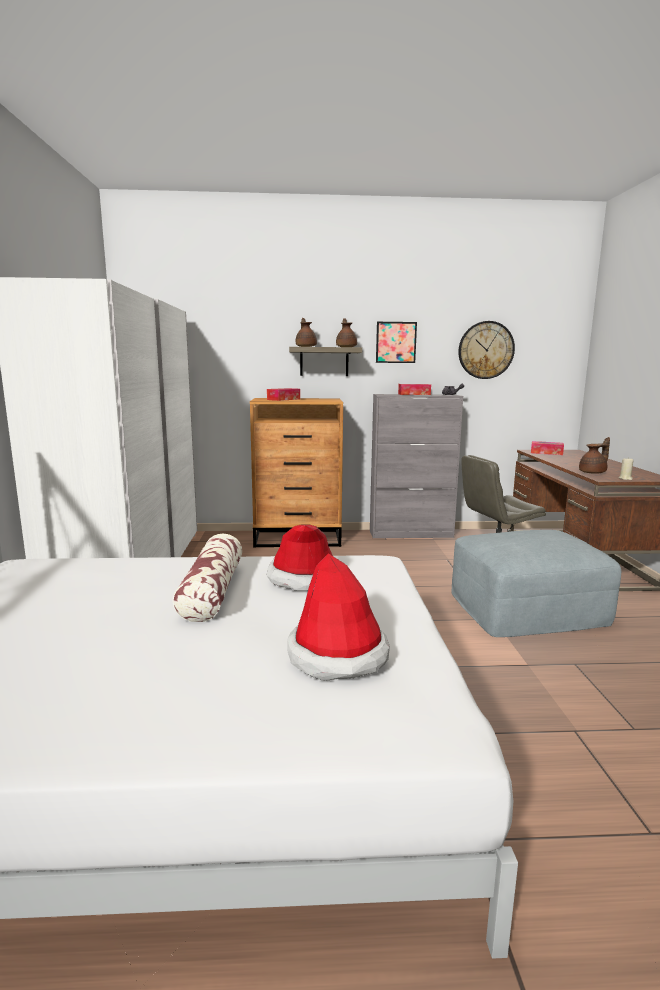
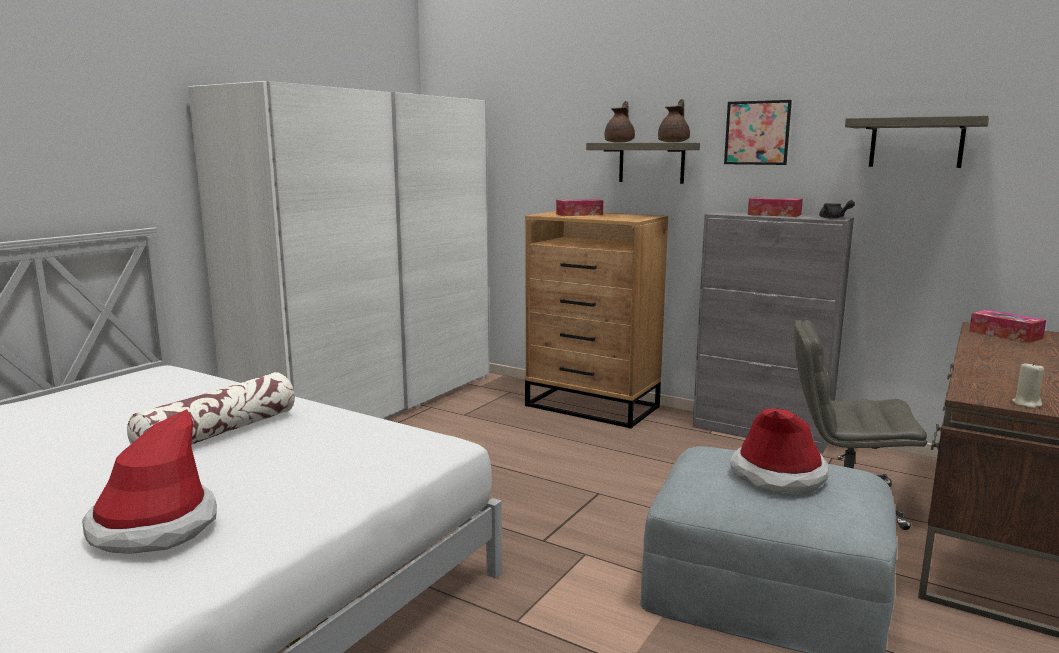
camera: 35 degrees right, 0 degrees up
(304, 578) = (318, 442): hat -> hat (778, 475)
(486, 350) = (916, 143): wall clock -> shelf
(593, 472) = (989, 382): brown teapot -> none

